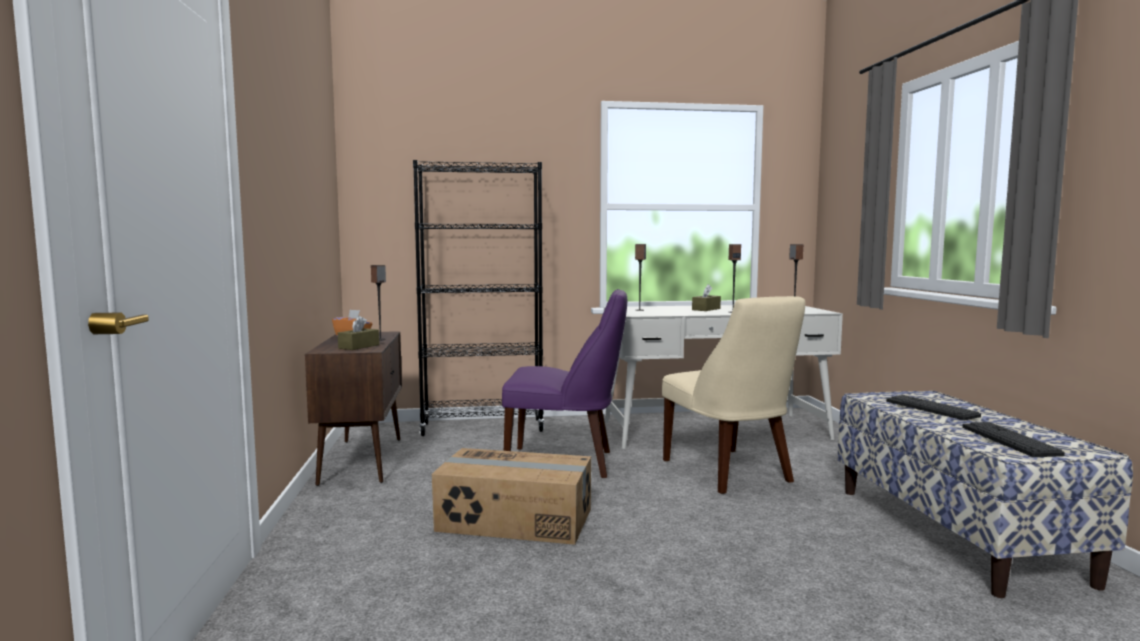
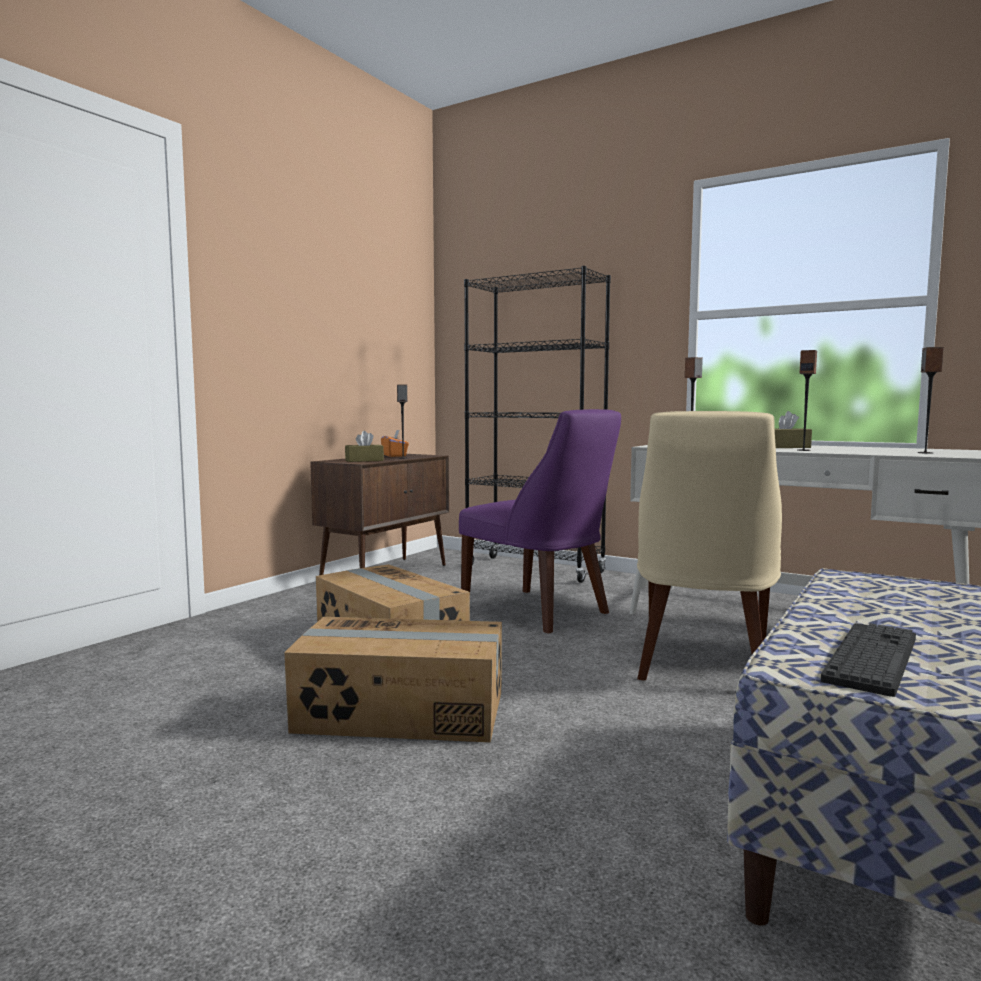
camera: 40 degrees right, 0 degrees up
(646, 568) = (401, 712): none -> cardboard box
(931, 408) = (899, 604): keyboard -> none

